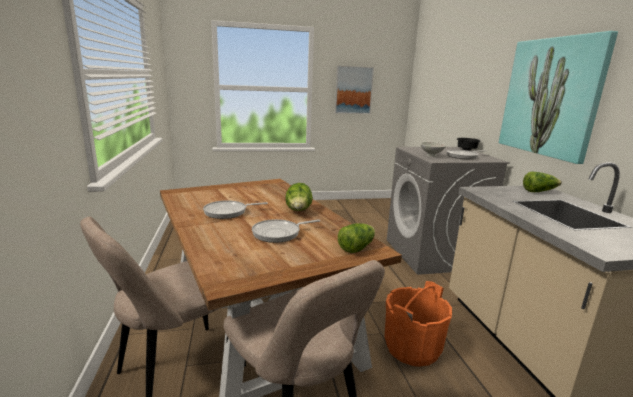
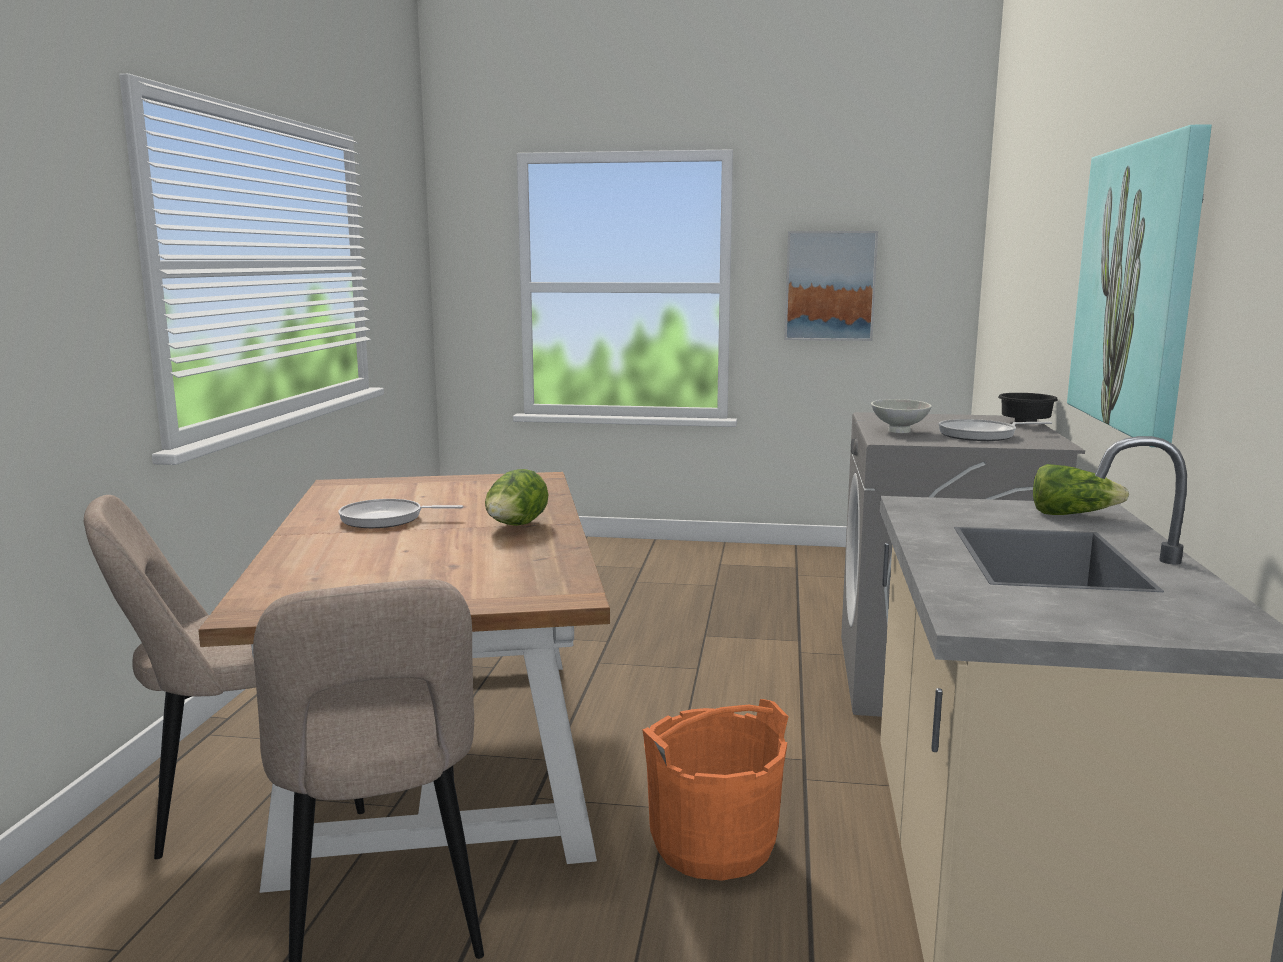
camera: 20 degrees right, 5 degrees down
(279, 233) = (430, 556): frying pan -> none
(356, 247) = (538, 588): lettuce -> none

